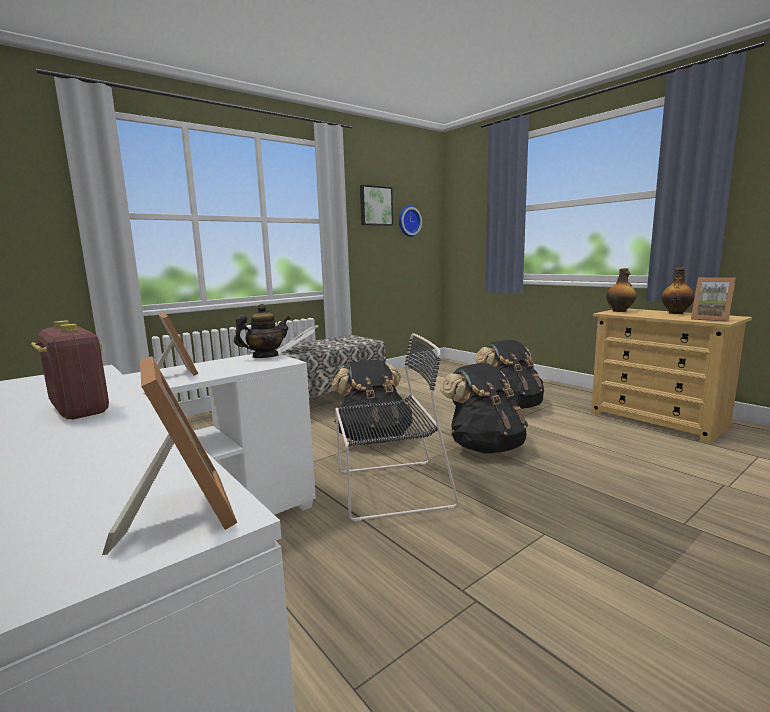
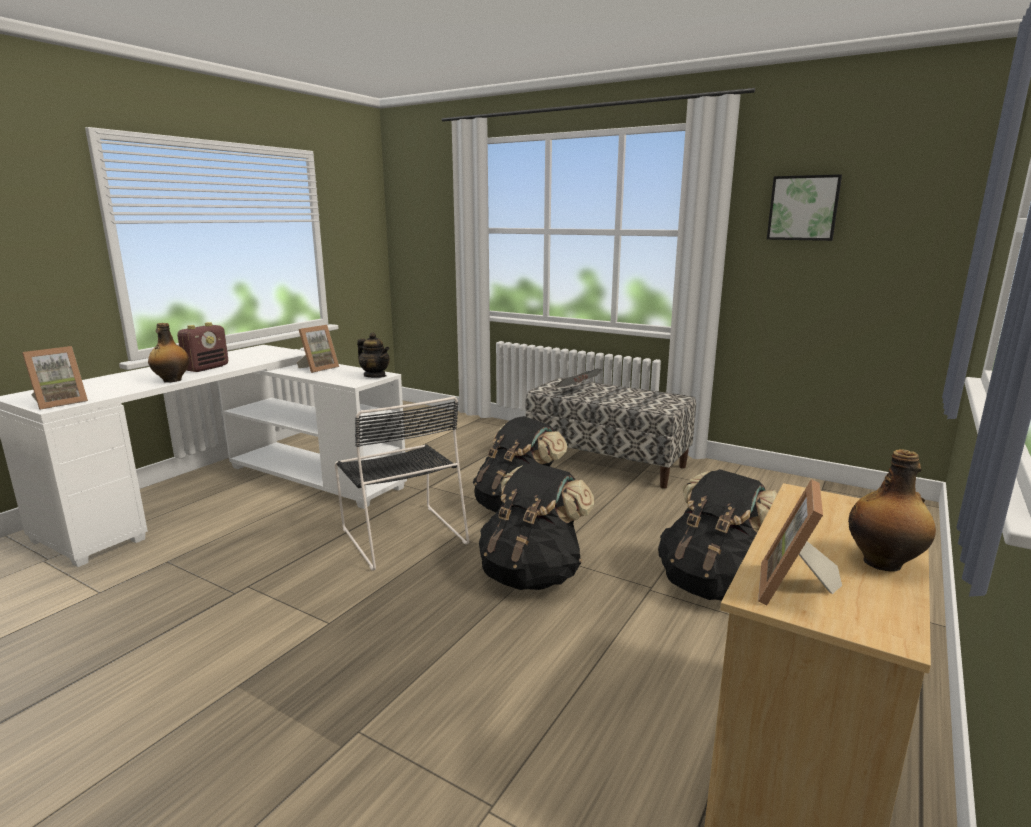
camera: 70 degrees right, 5 degrees up
(408, 221) = (881, 233): wall clock -> none
(620, 311) = (845, 506): bottle -> bottle (171, 380)

